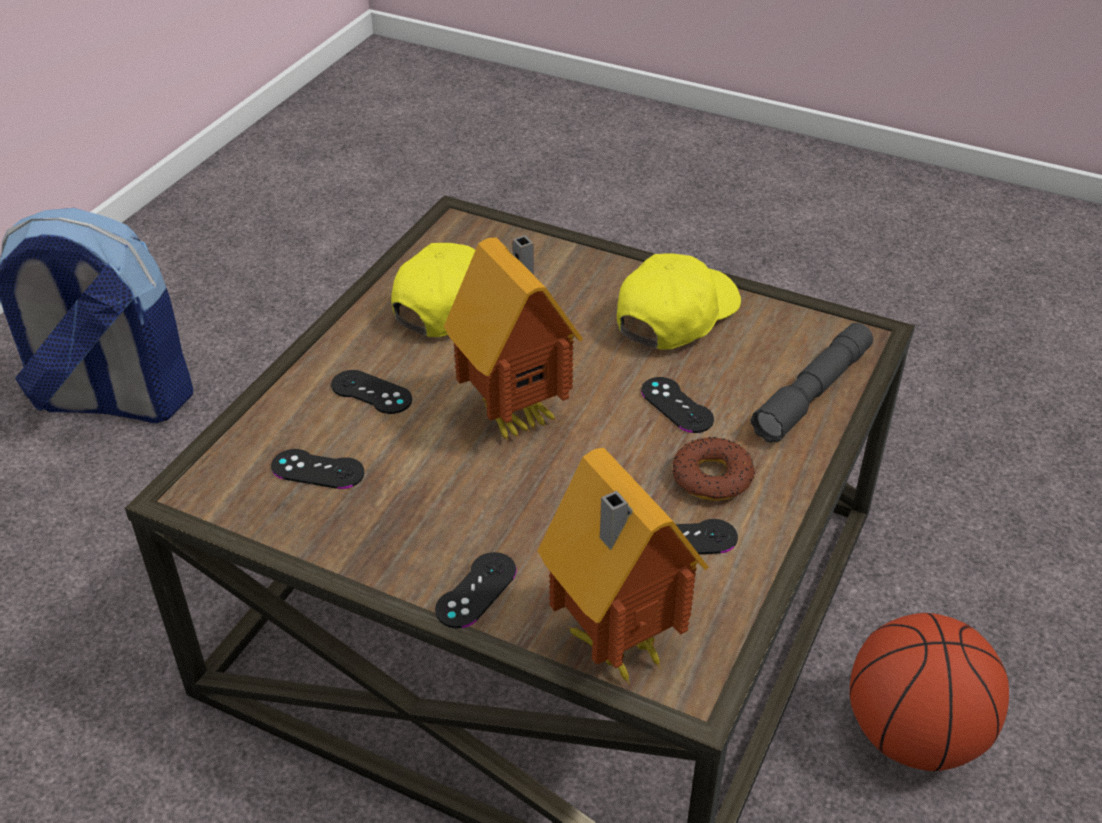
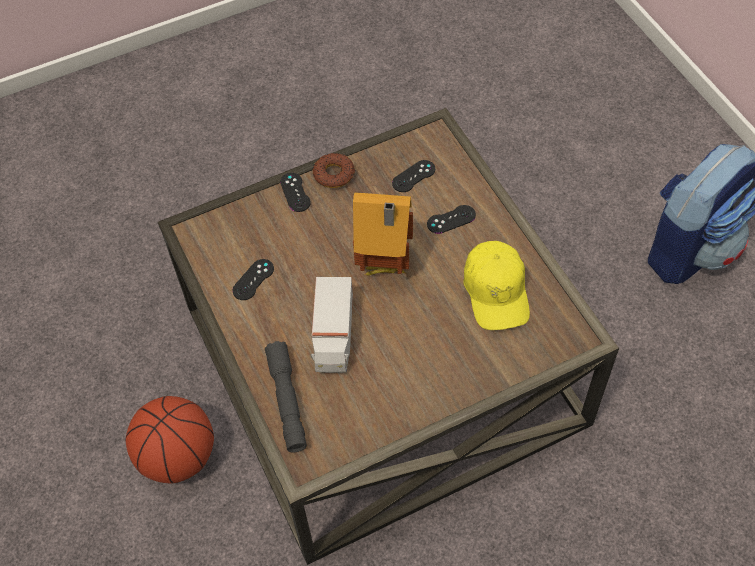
camera: 130 degrees right, 15 degrees up
(613, 648) = (227, 217): toy house -> none
(675, 315) = (400, 385): yellow cap -> none
(677, 405) = (333, 335): black game controller -> toy truck
(711, 477) = (277, 314): donut -> donut (334, 174)

